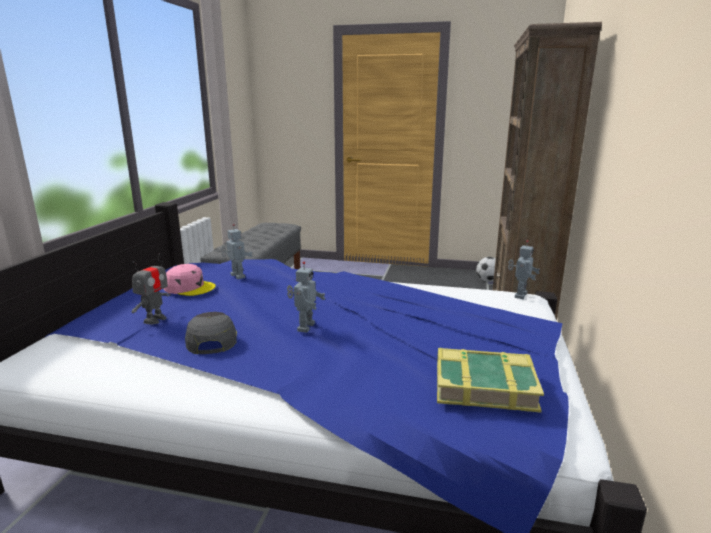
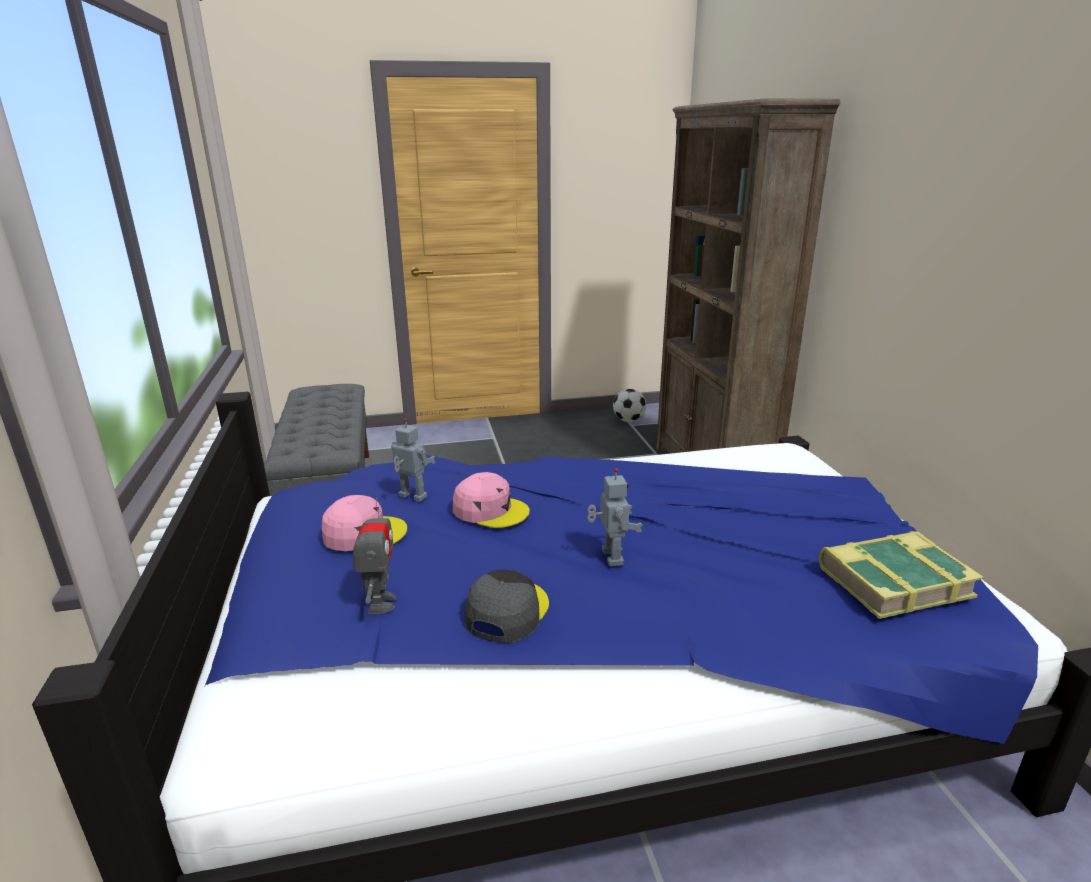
camera: 25 degrees left, 5 degrees up
(211, 339) = (506, 612): grey cap -> grey cap turned 60 degrees clockwise
(268, 290) = (490, 510): none -> pink cap
(519, 295) = (779, 448): toy robot -> none

